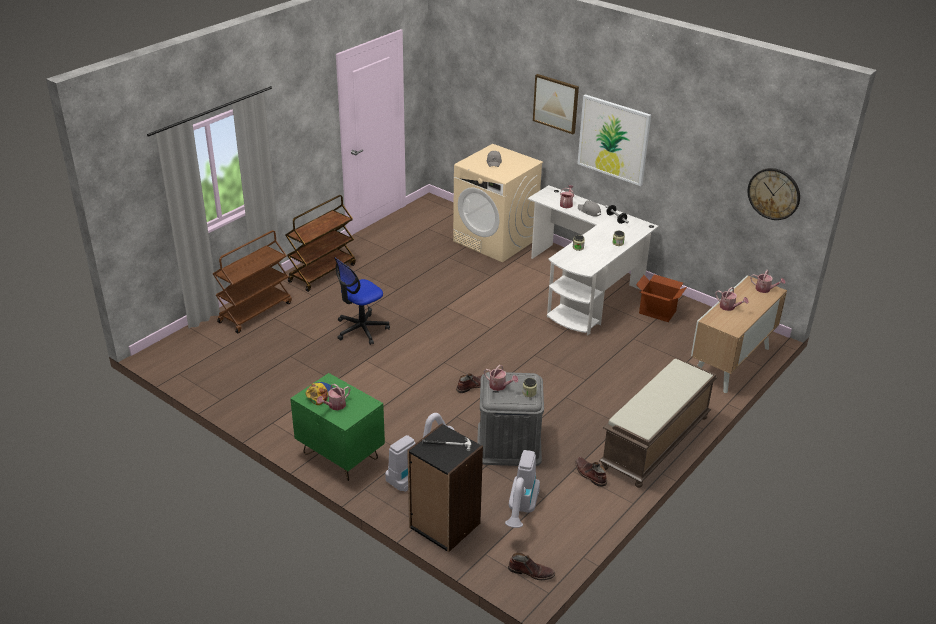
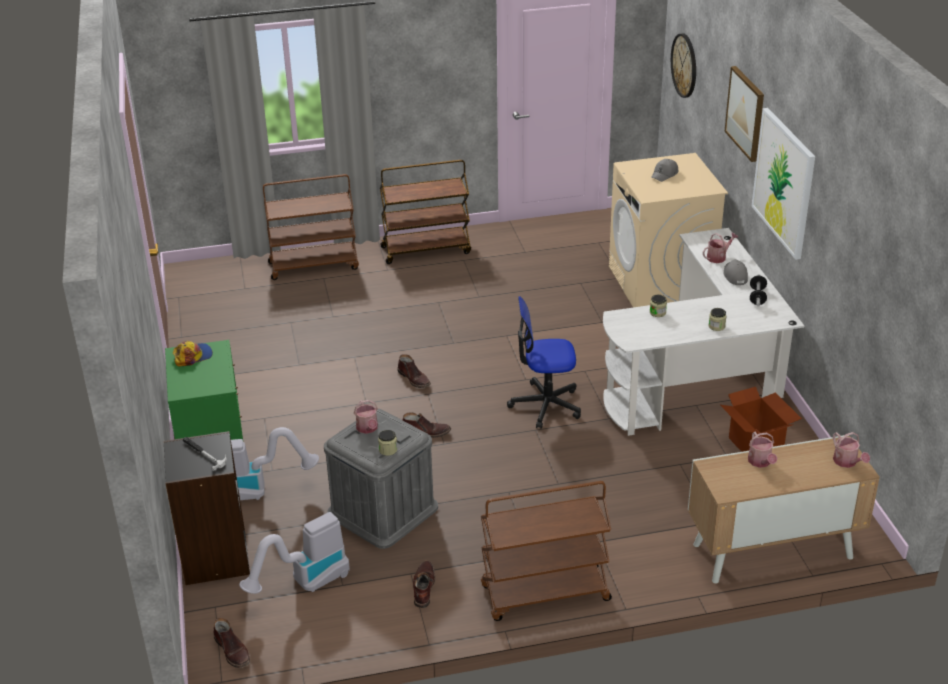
camera: 40 degrees right, 0 degrees up
(335, 406) = (190, 374): watering can -> none
(361, 329) = (389, 324): office chair -> office chair (545, 405)
(423, 357) = (414, 379): none -> brown boot
(656, 443) = (544, 594): brown bench -> brown cart
(774, 193) = (907, 322): wall clock -> wall clock (684, 65)

